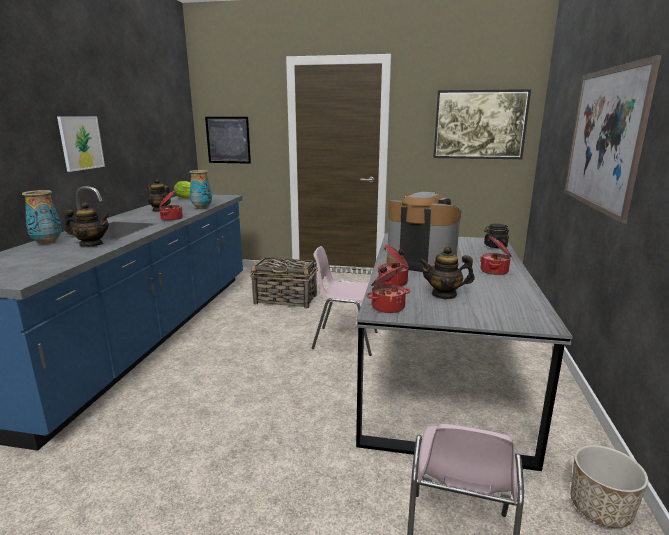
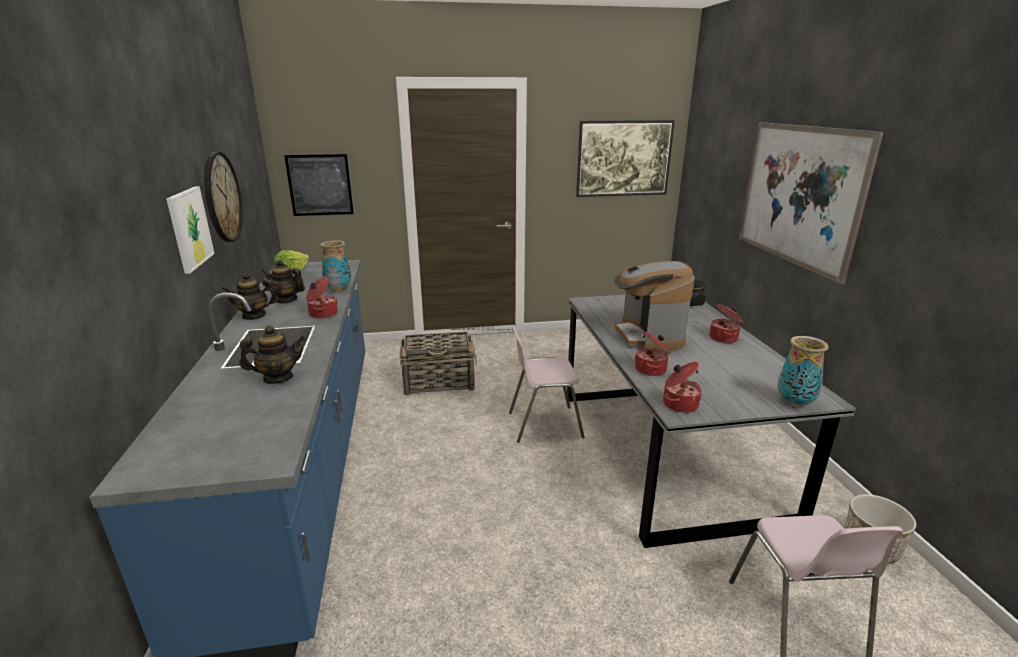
camera: 20 degrees left, 5 degrees up
(47, 242) = (207, 384): vase -> vase (795, 403)
(127, 132) = (222, 197): none -> wall clock
(420, 263) = (648, 337): coffee machine -> coffee machine turned 105 degrees counterclockwise
(444, 294) = (712, 377): teapot -> teapot (254, 315)

